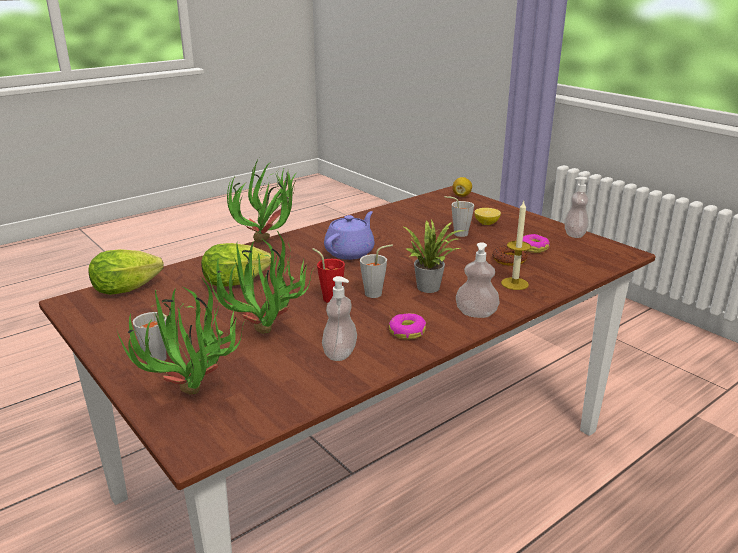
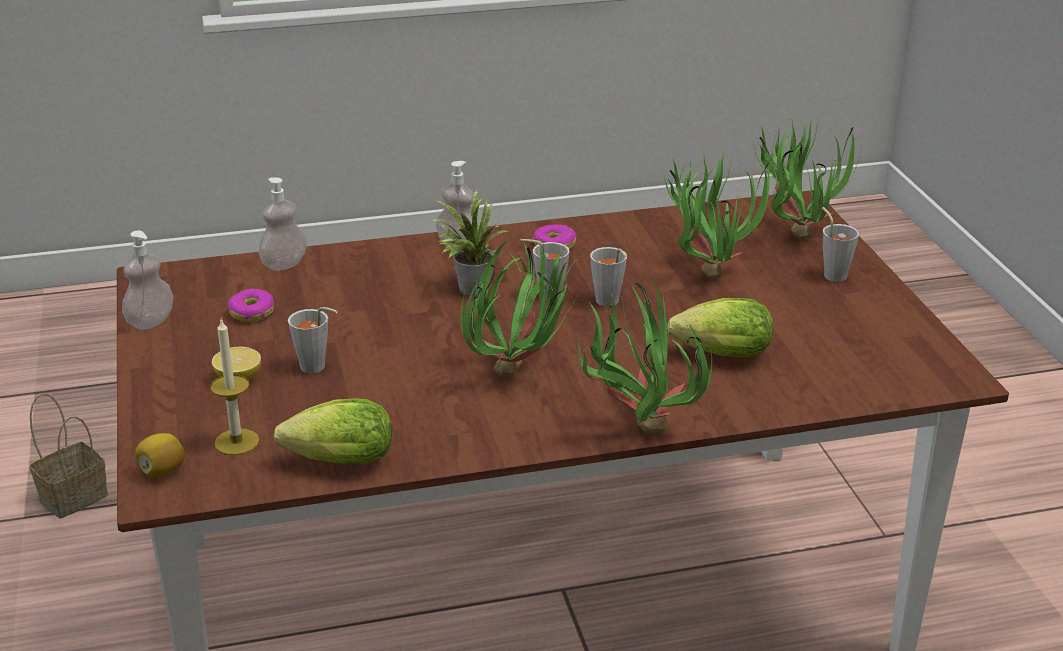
camera: 155 degrees left, 5 degrees up
(130, 289) = (877, 380): lettuce -> lettuce (335, 462)
(329, 297) = (609, 303): red cup -> grey cup
(340, 353) = (641, 241): soap dispenser -> soap dispenser (284, 264)
(350, 252) = (522, 371): purple teapot -> potted plant
(509, 260) = (317, 302): donut -> none
(514, 283) = (364, 269): candle -> candle (236, 442)
(694, 435) = (75, 496): none -> basket

